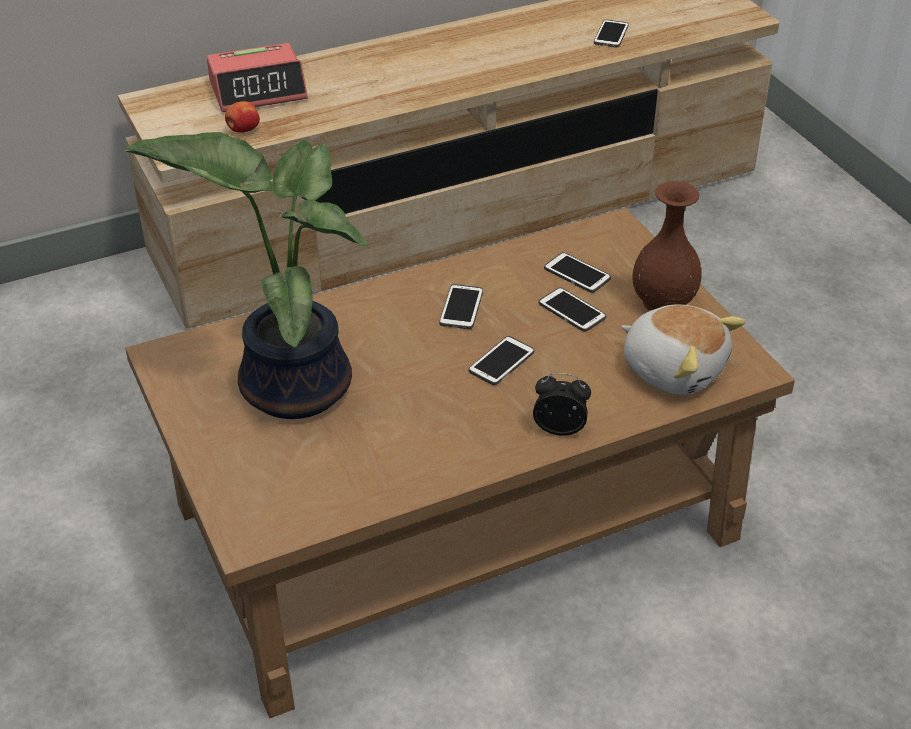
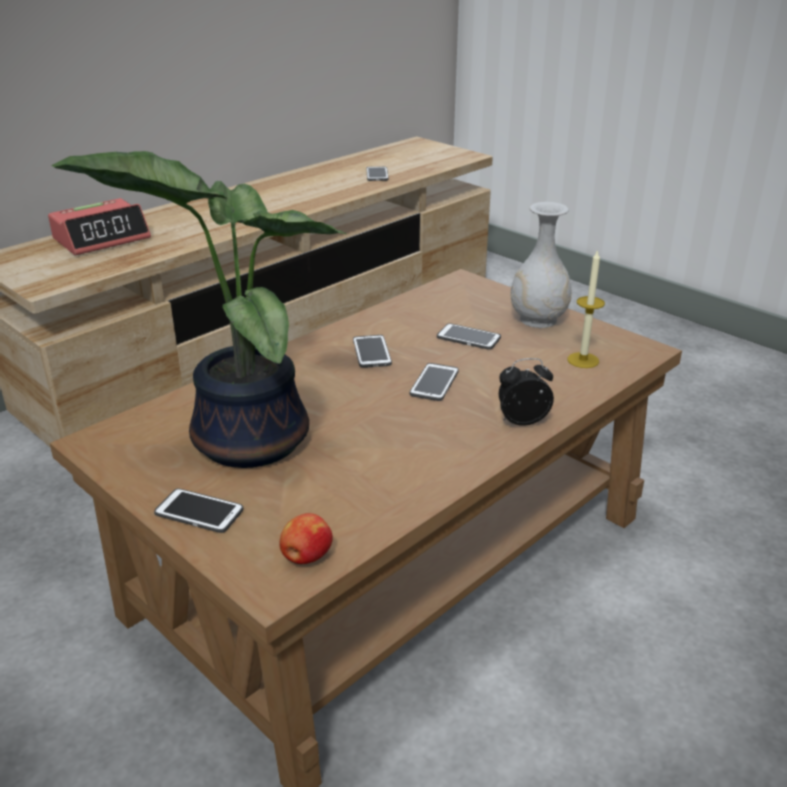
camera: 20 degrees left, 10 degrees down
(243, 130) = (100, 264): apple -> apple (306, 557)
(577, 274) = (454, 314): phone -> phone (199, 512)
(664, 302) = (538, 319): brown vase -> white vase
(674, 368) = (583, 360): plush toy -> candle

